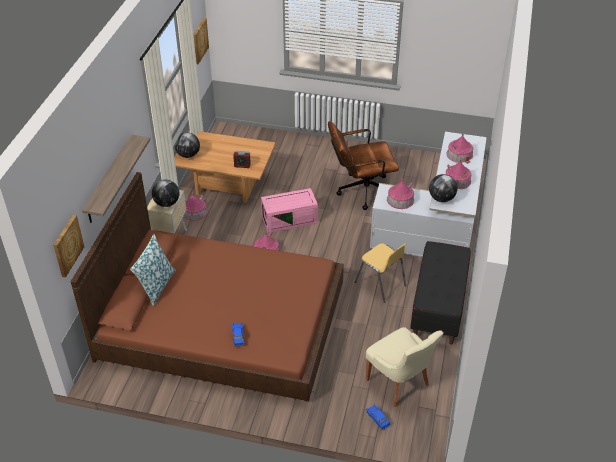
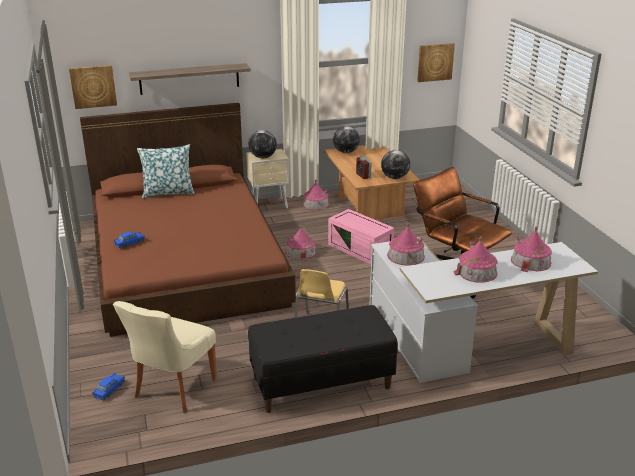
camera: 60 degrees right, 15 degrees down
(441, 198) = (427, 270): globe -> globe (395, 178)

